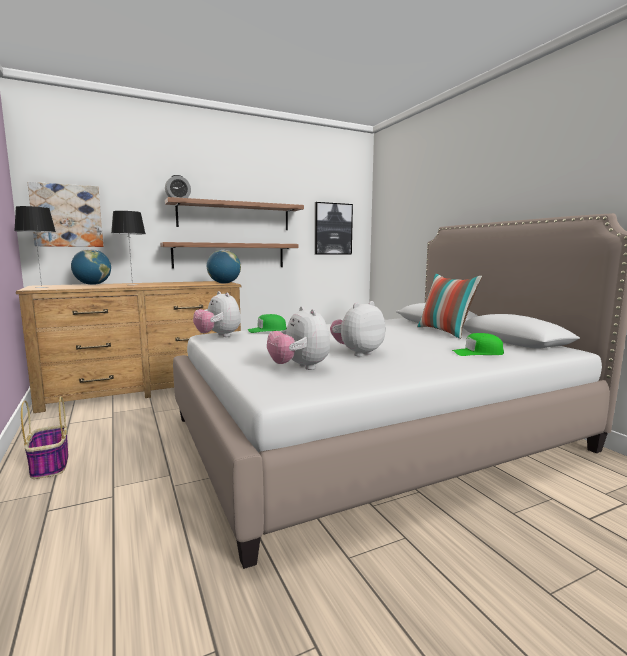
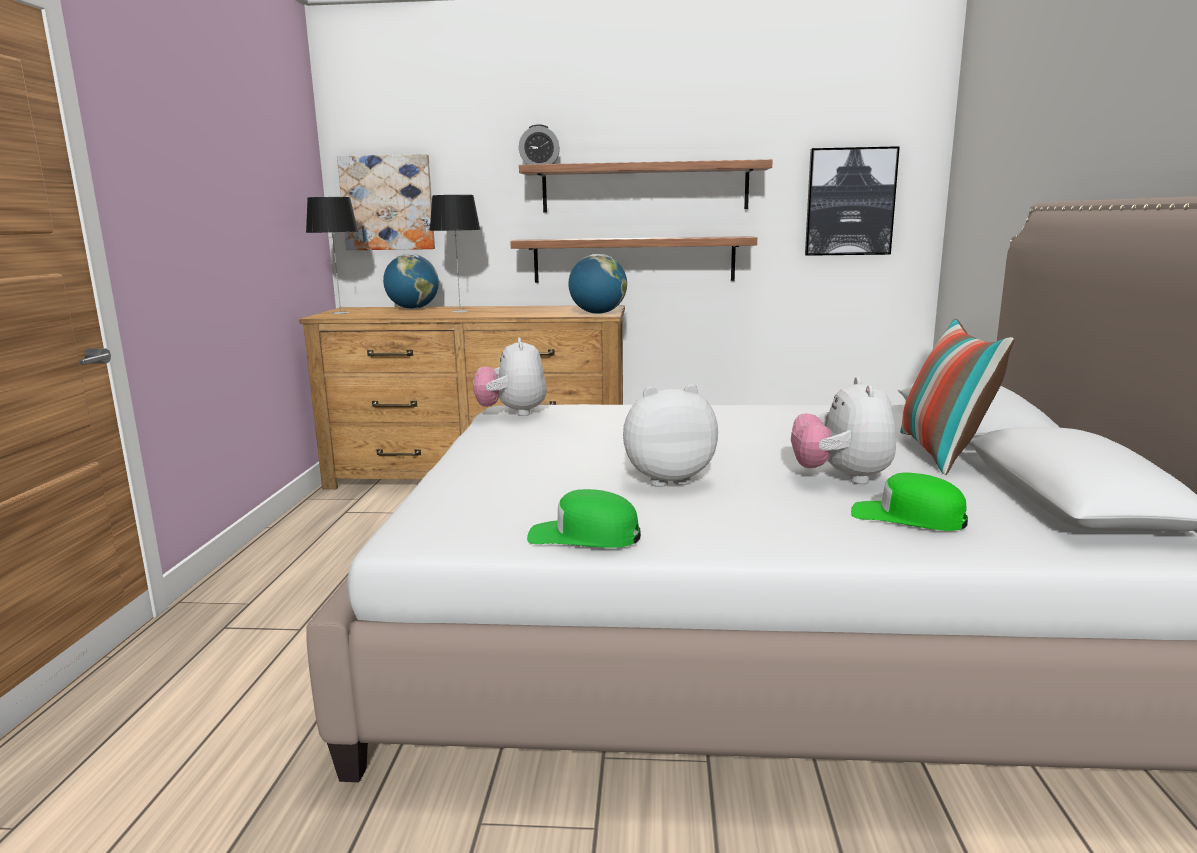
camera: 30 degrees right, 5 degrees up
(50, 465) = (277, 567): basket -> none
(267, 330) = (599, 409): green cap -> green cap (584, 536)
(299, 368) = (519, 494): plush toy -> plush toy (842, 478)

